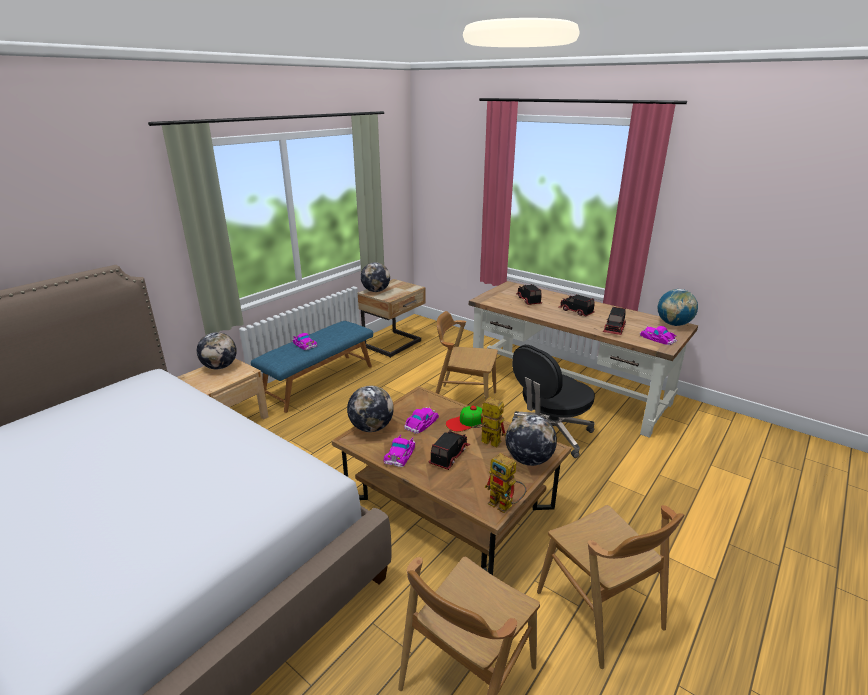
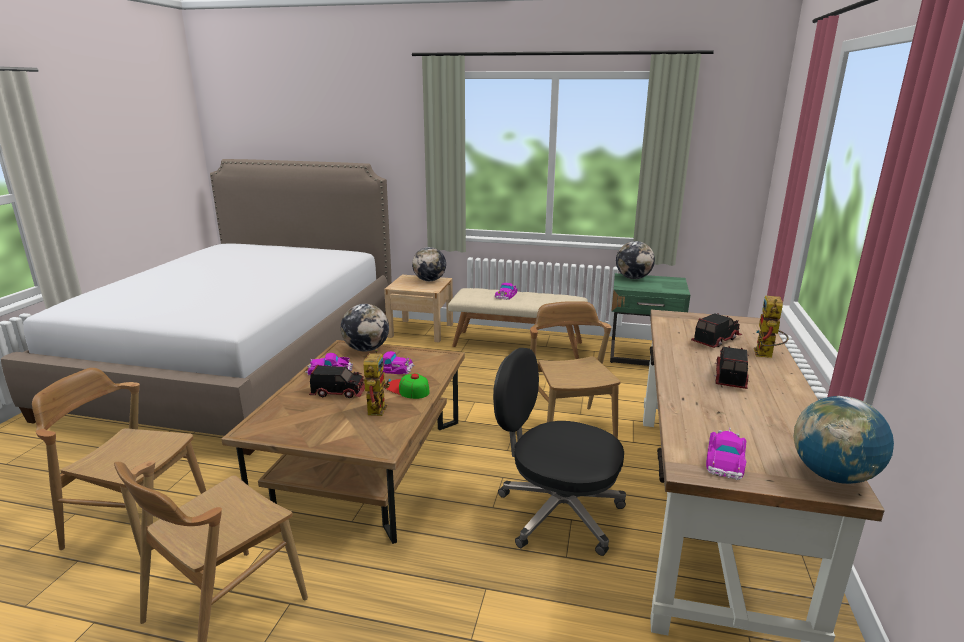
camera: 65 degrees right, 5 degrees down
(319, 381) = (517, 344): blue bench -> beige bench
(394, 345) = (642, 357): beige nightstand -> green nightstand
(505, 505) = (260, 436): toy robot -> toy robot (766, 355)
(528, 460) = (352, 438): globe -> none
(614, 329) = (705, 415): toy truck -> none

